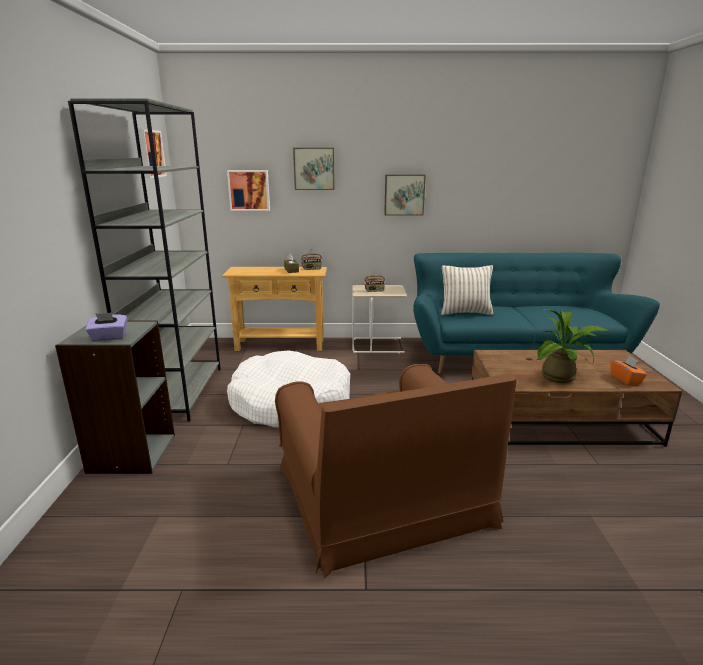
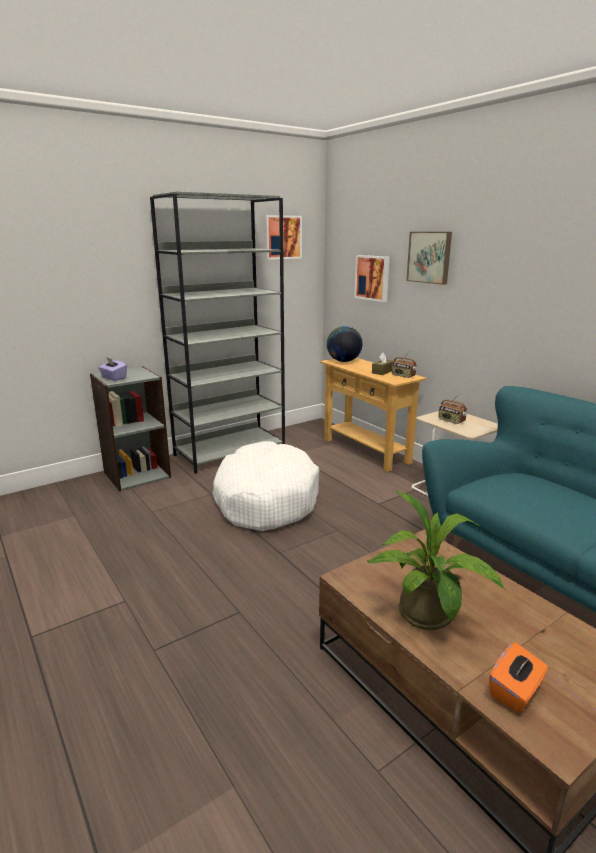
camera: 55 degrees right, 0 degrees up
(241, 271) = (343, 361): none -> globe
(383, 496) = (161, 601): brown armchair -> none
(404, 194) = (526, 300): picture -> none
(465, 312) = (522, 489): pillow -> none

